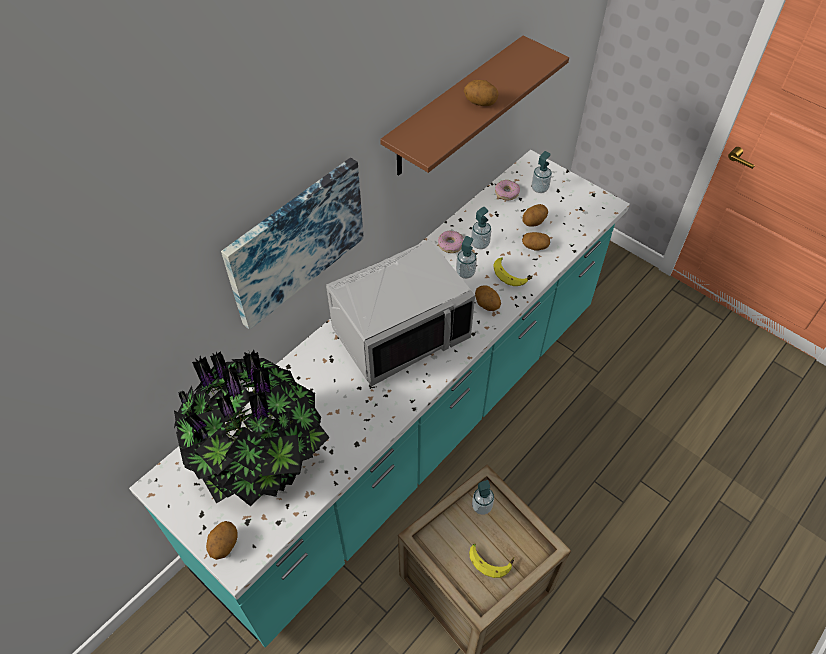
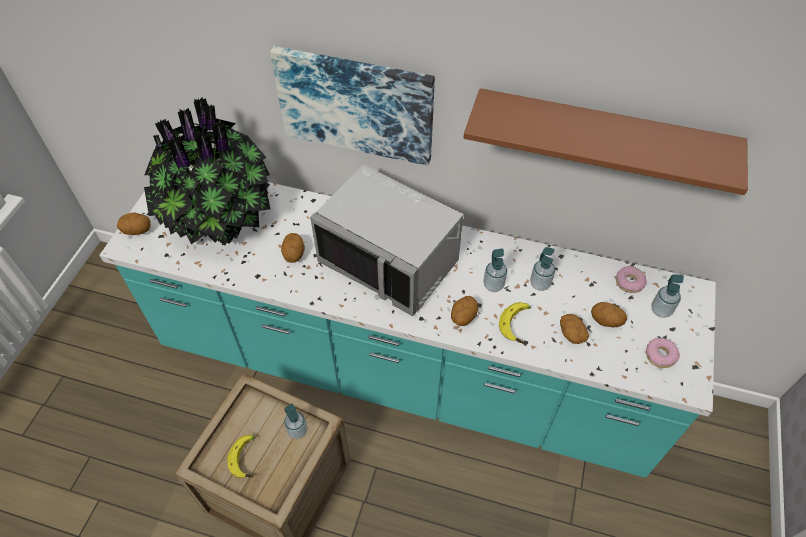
camera: 65 degrees right, 0 degrees up
(450, 245) = (521, 260): donut -> donut (660, 355)
(480, 103) = (593, 139): potato -> potato (294, 254)

